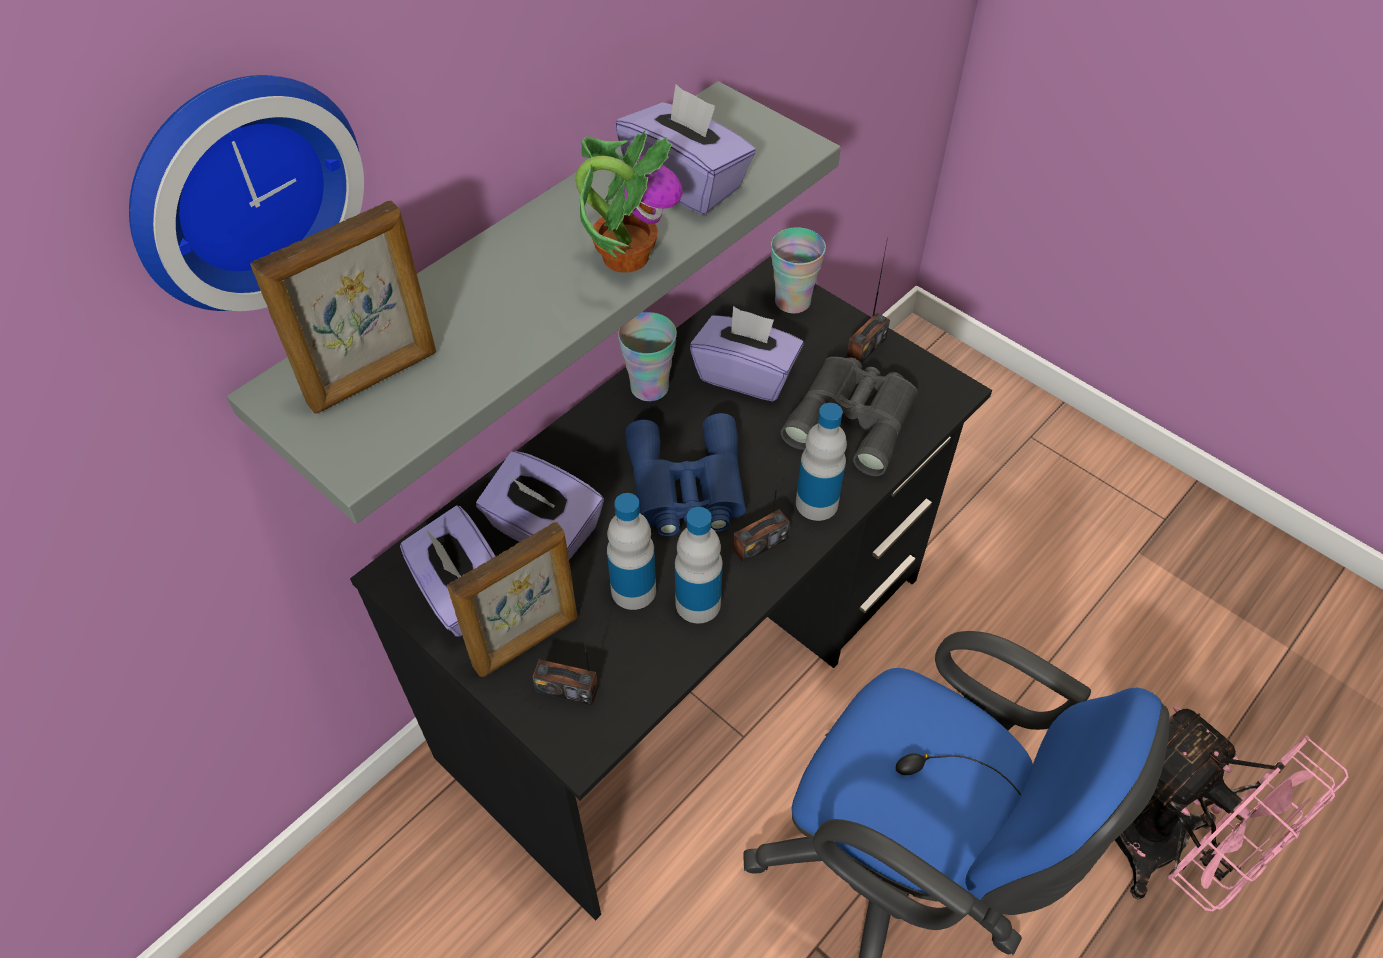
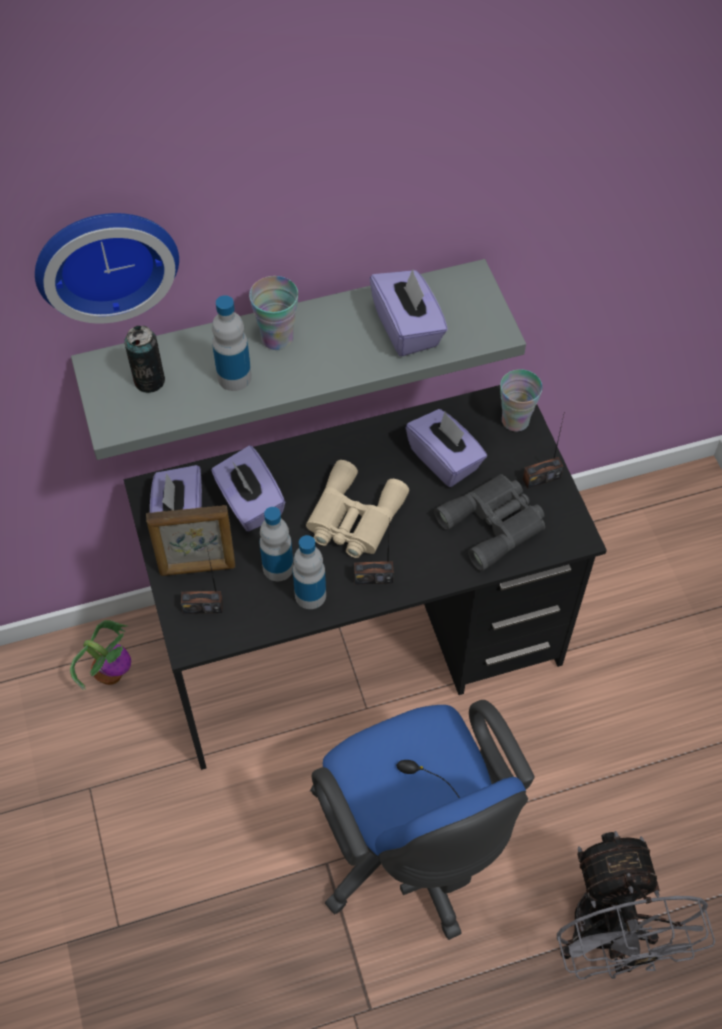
camera: 30 degrees right, 5 degrees up
(374, 378) = (149, 380): picture frame -> can
(567, 689) = (203, 607): radio -> radio turned 45 degrees counterclockwise
(625, 256) = (334, 364): potted plant -> potted plant (110, 673)
(649, 387) = (375, 439): cup -> cup (277, 338)
(686, 487) = (353, 518): blue binoculars -> beige binoculars
(816, 503) = (428, 569): bottle -> bottle (234, 377)
(1164, 850) = (606, 939): pink fan -> grey fan

